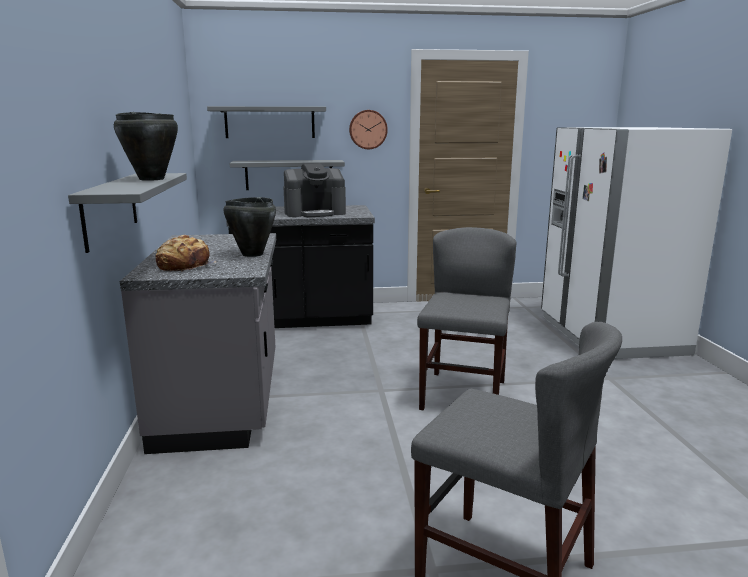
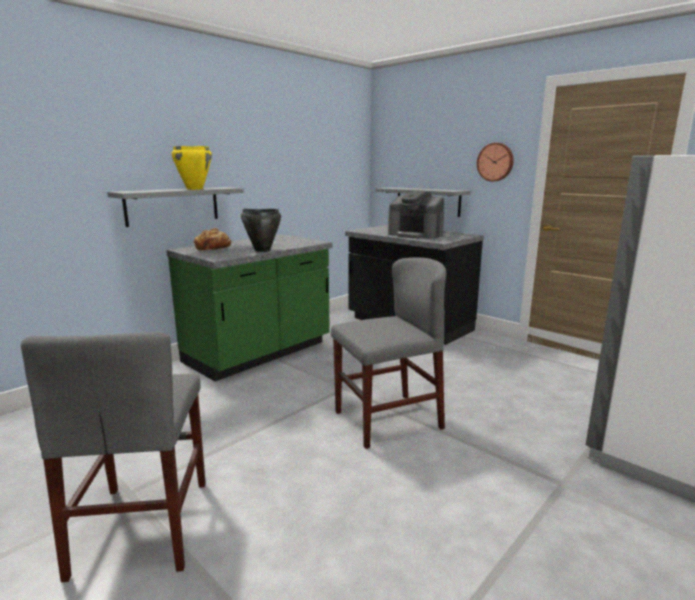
camera: 50 degrees right, 0 degrees up
(152, 179) = (195, 189): black cooking pot -> yellow cooking pot
(223, 401) = (259, 353): grey counter -> green counter
(269, 122) = (418, 156): grey shelf -> none

